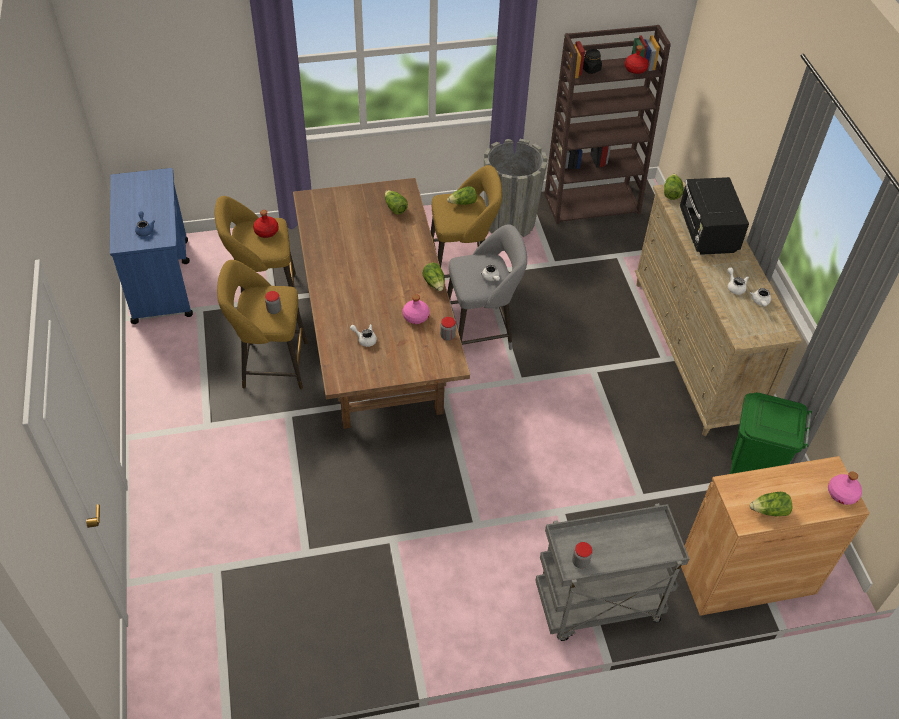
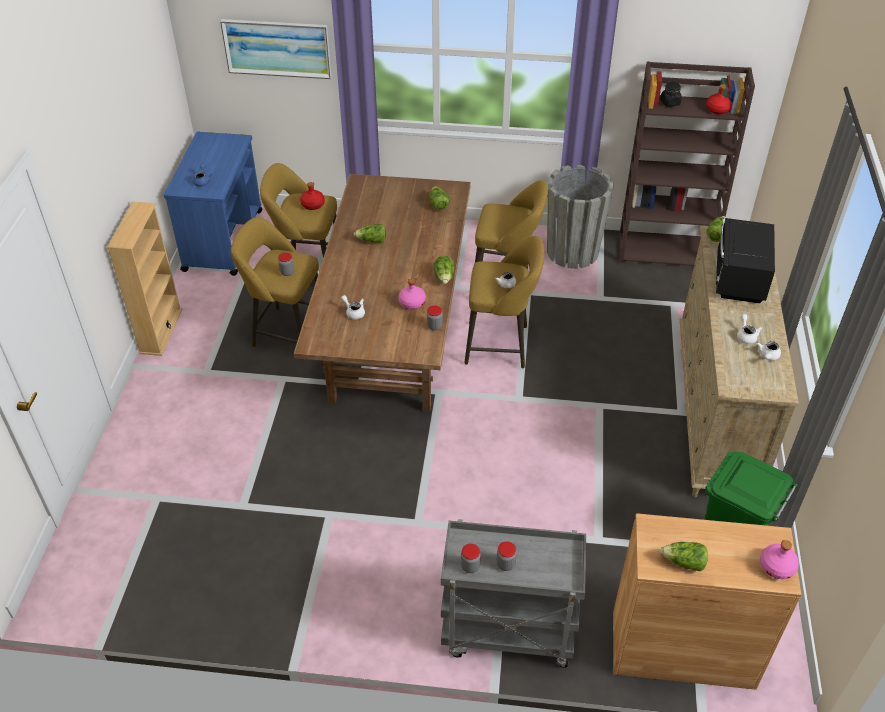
camera: 20 degrees right, 5 degrees down
(140, 393) = (161, 331): none -> beige bookcase
(192, 76) = (277, 48): none -> picture
(463, 203) = (510, 214): lettuce -> lettuce (372, 240)
(482, 331) = (501, 345): grey stool -> yellow stool
(609, 551) = (505, 564): none -> jar

